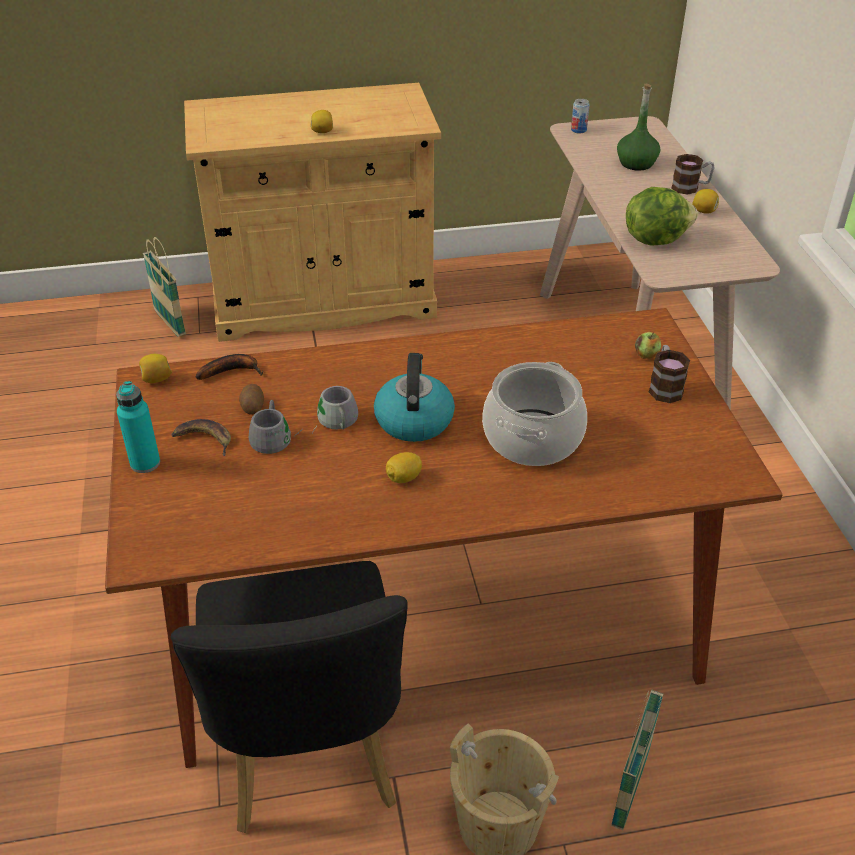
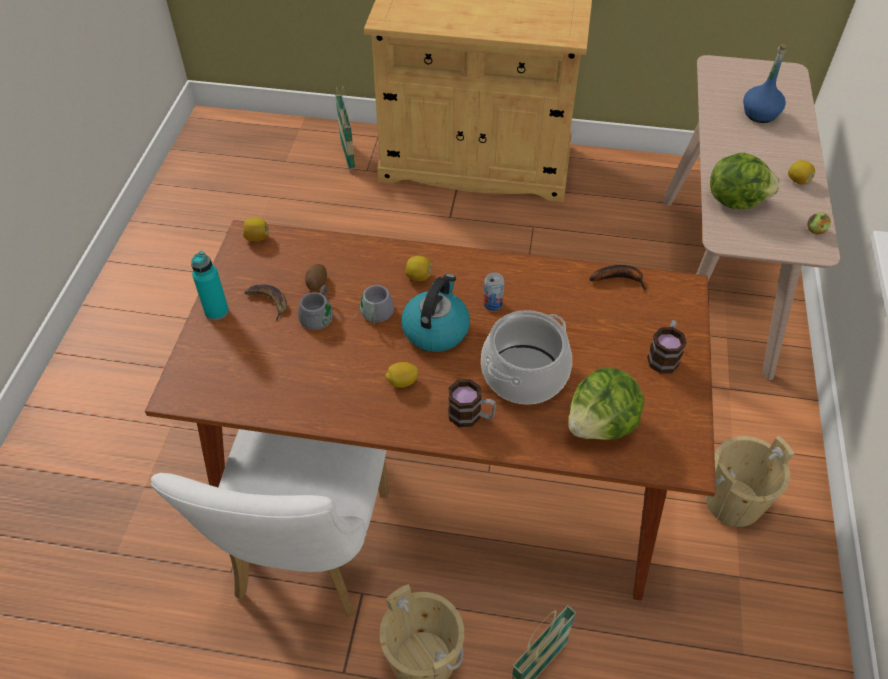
camera: 20 degrees right, 10 degrees up
(232, 371) = (316, 245): banana -> banana (620, 278)
(309, 756) = (308, 556): black chair -> white chair
(322, 132) = (484, 28): lemon -> lemon (418, 276)
(578, 130) = (723, 66): can -> can (492, 304)
(636, 163) = (760, 114): green bottle -> blue bottle
(637, 463) = (601, 424): none -> lettuce
(646, 355) = (664, 319): apple -> apple (815, 230)
(690, 187) = (798, 152): mug -> mug (471, 416)
(748, 558) = (733, 501): none -> beige bucket

